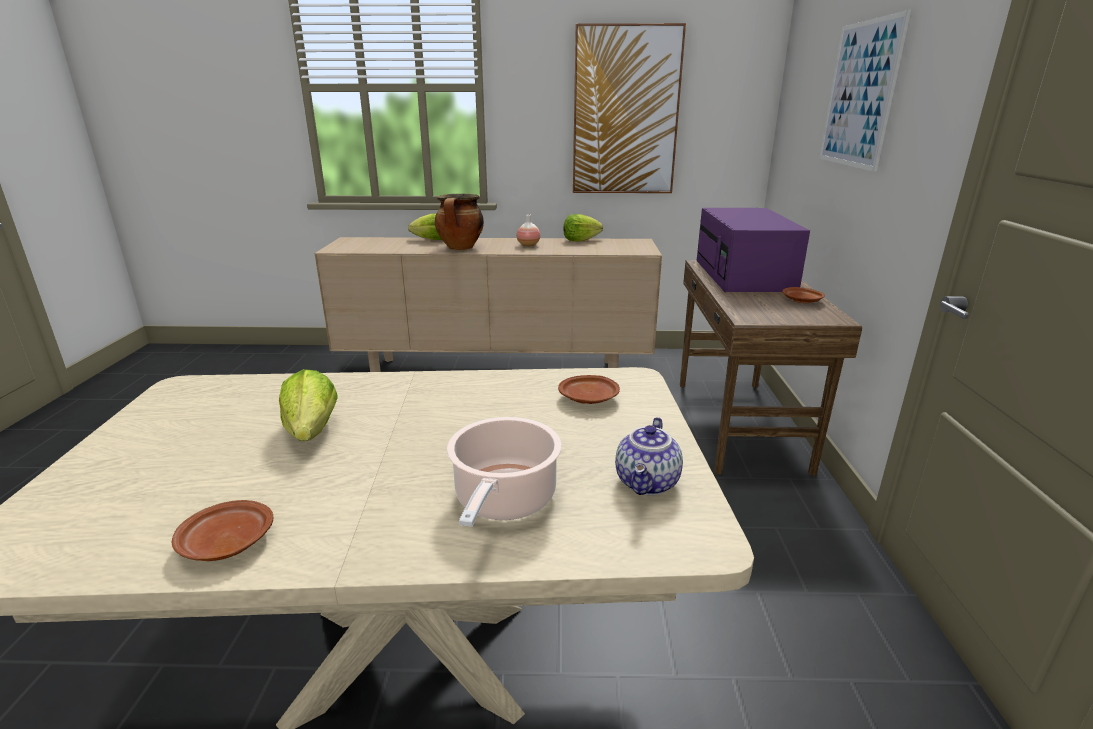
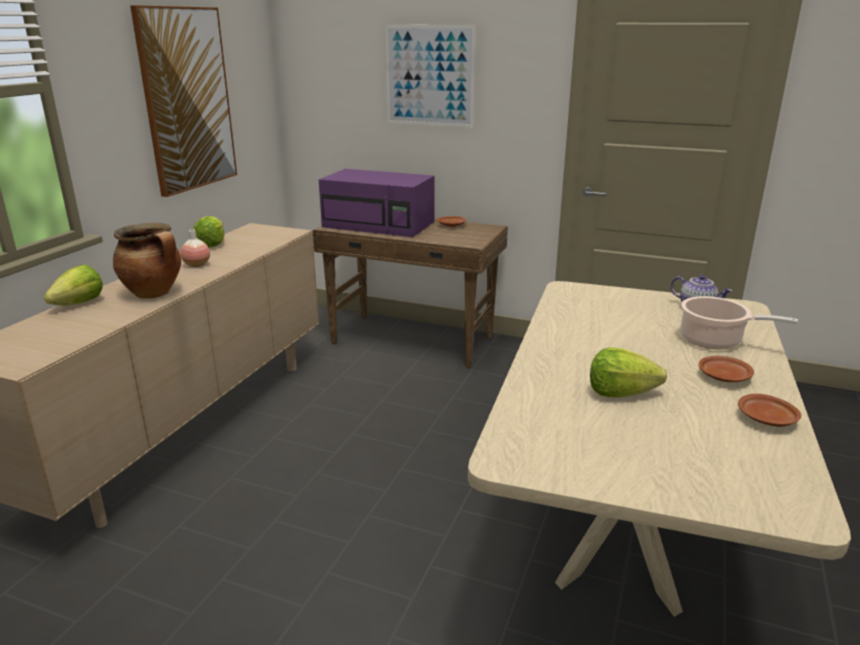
camera: 70 degrees left, 0 degrees up
(589, 398) = (592, 303): brown plate -> brown plate (724, 377)

